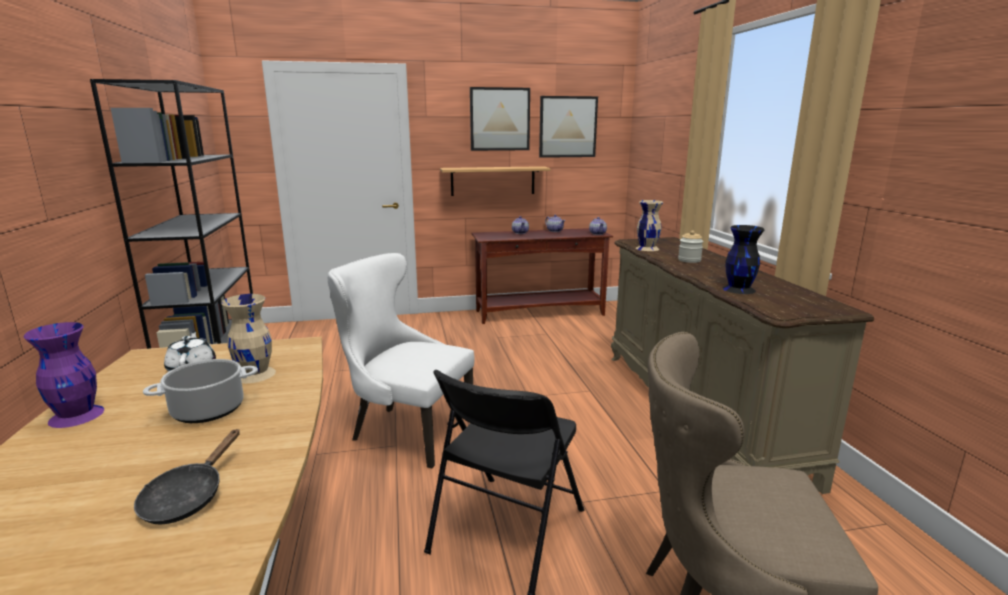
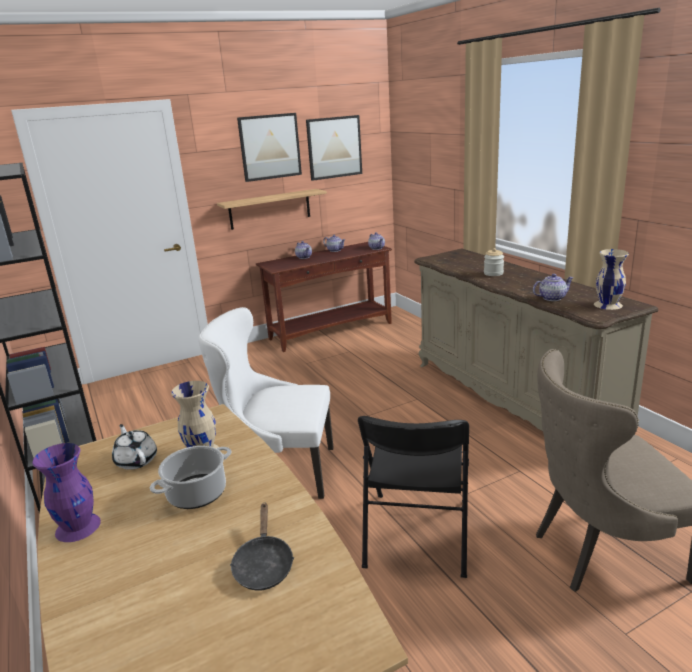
camera: 15 degrees left, 5 degrees up
(647, 248) = (449, 265): beige vase -> beige vase (607, 304)
(738, 289) = (551, 298): black vase -> teapot

